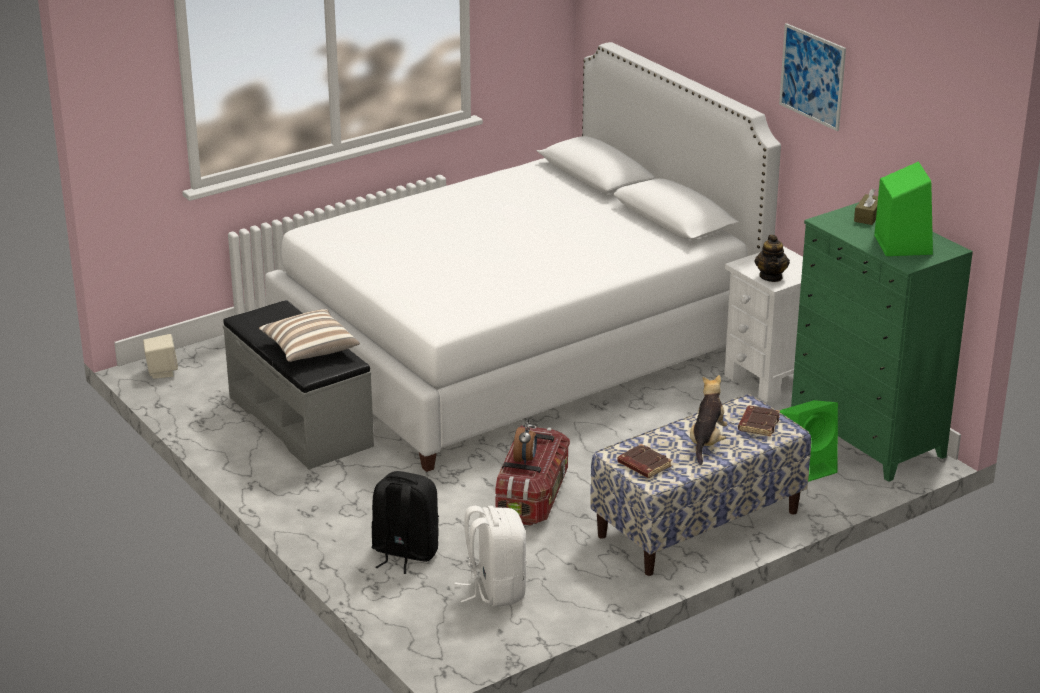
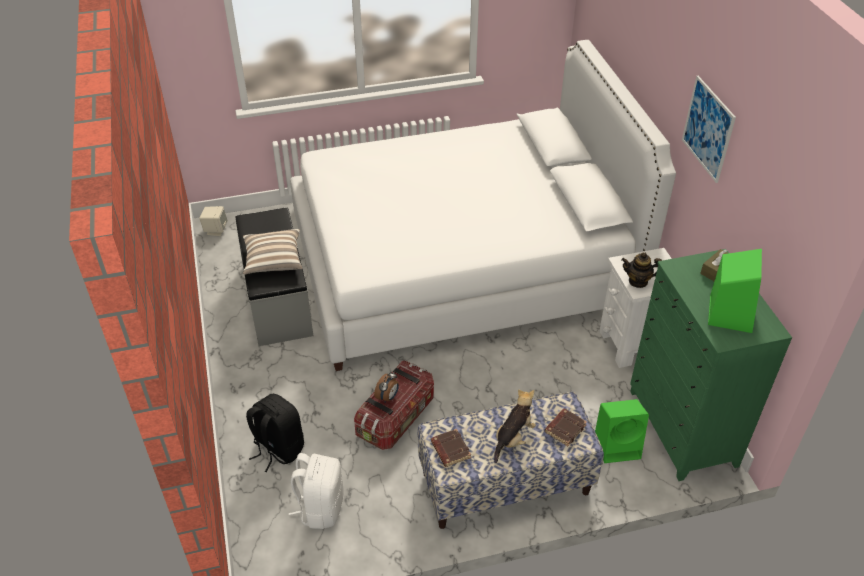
camera: 20 degrees right, 15 degrees up
(771, 277) = (638, 281): teapot -> teapot turned 75 degrees clockwise

